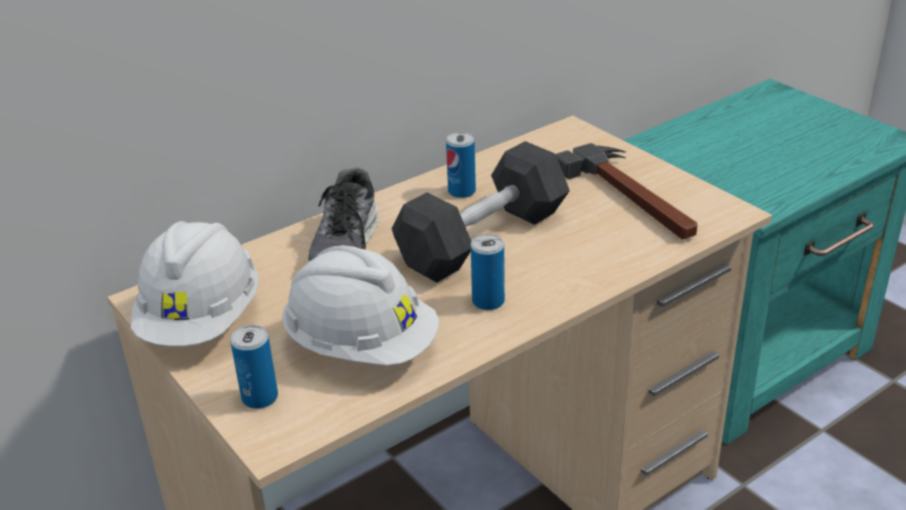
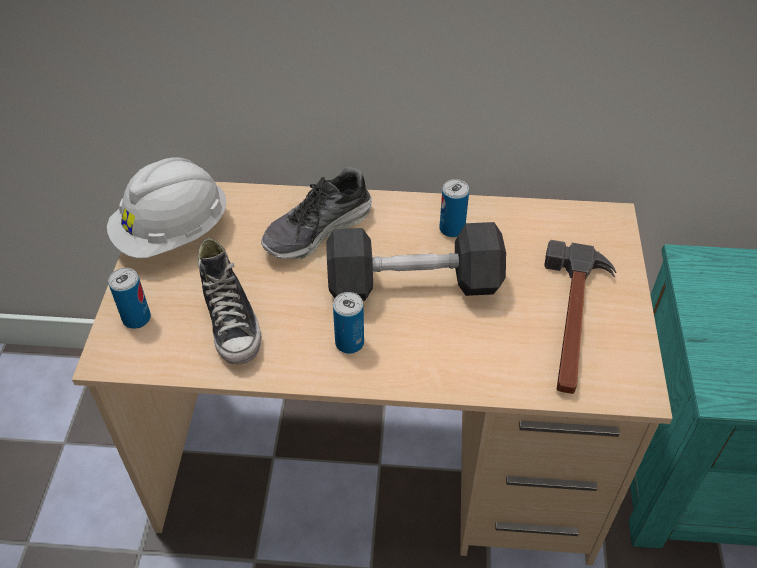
camera: 40 degrees right, 15 degrees up
(362, 346) = (232, 322): white hard hat -> shoe

